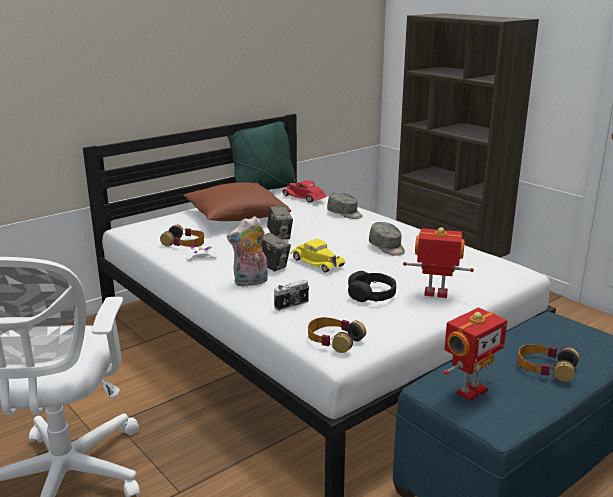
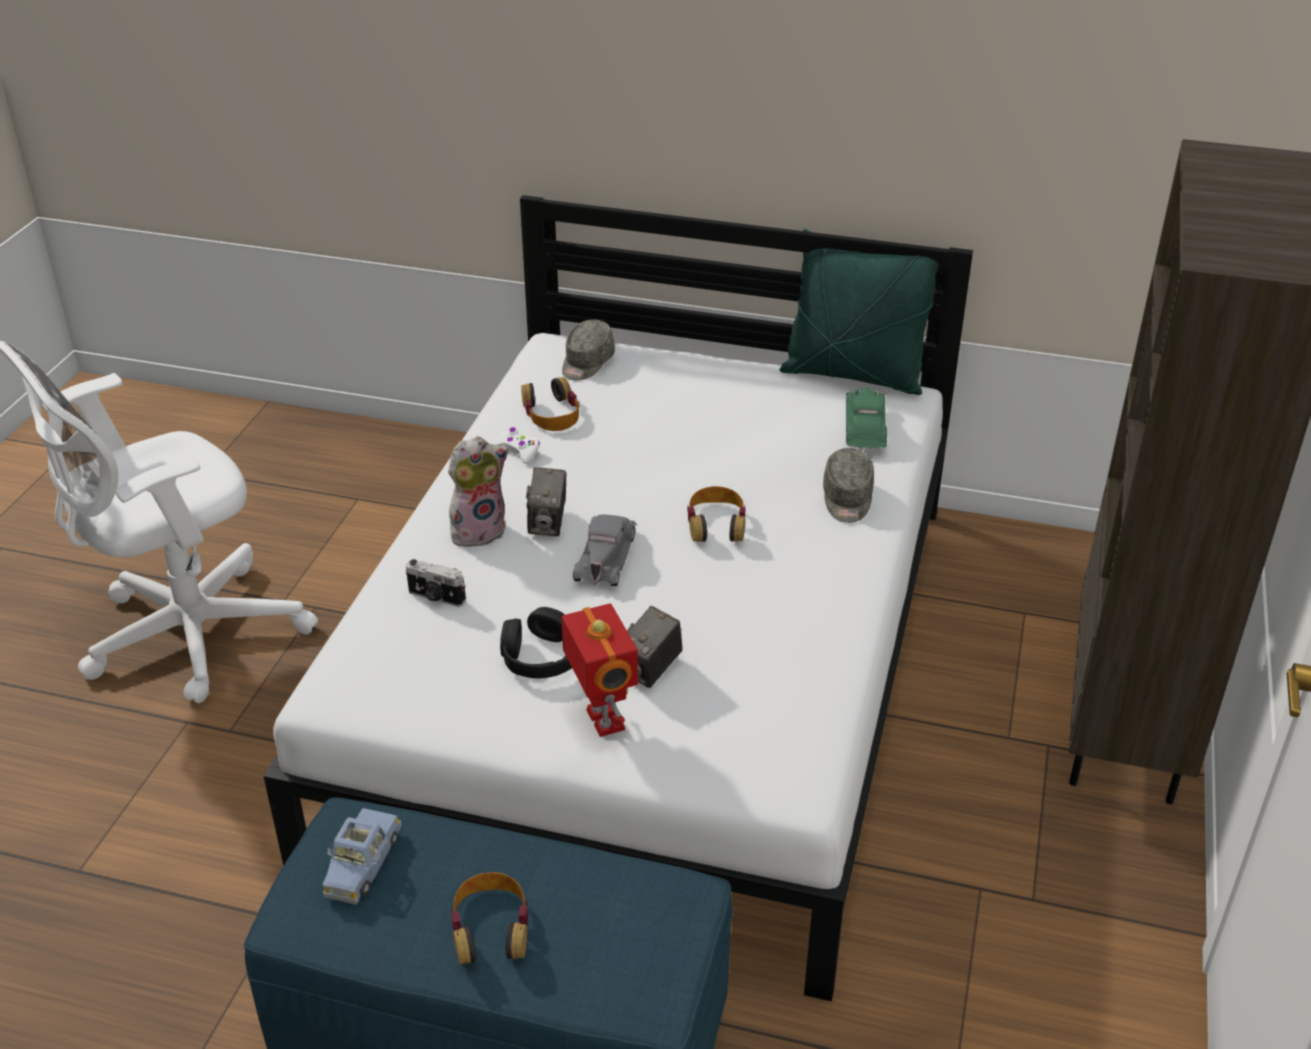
camera: 55 degrees right, 15 degrees up
(236, 216) = (704, 405): brown pillow -> none
(250, 282) = (479, 530): plush toy -> plush toy turned 120 degrees clockwise
(280, 236) = (665, 480): camera -> camera (650, 670)
(304, 197) = (865, 427): red toy car -> green toy car
(316, 262) = (605, 556): yellow toy car -> grey toy car
(334, 340) = (364, 677): headphones -> headphones (716, 524)
(387, 247) = (743, 602): grey cap -> grey cap (586, 363)
(470, 391) = (362, 863): toy robot -> blue toy car

